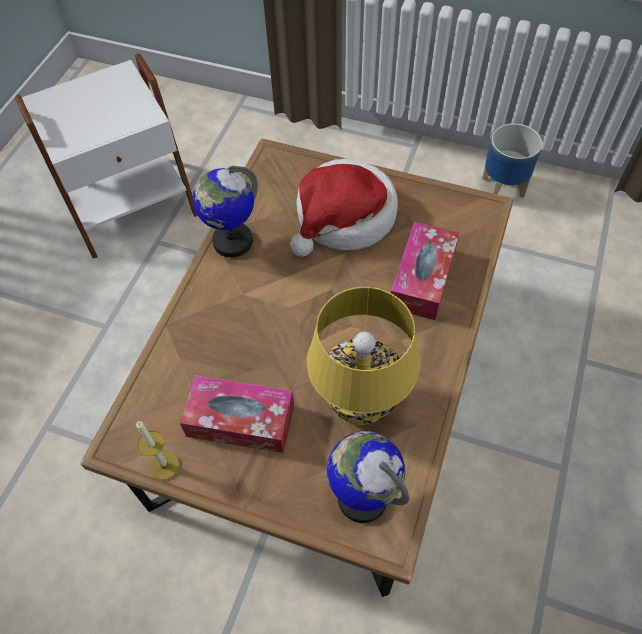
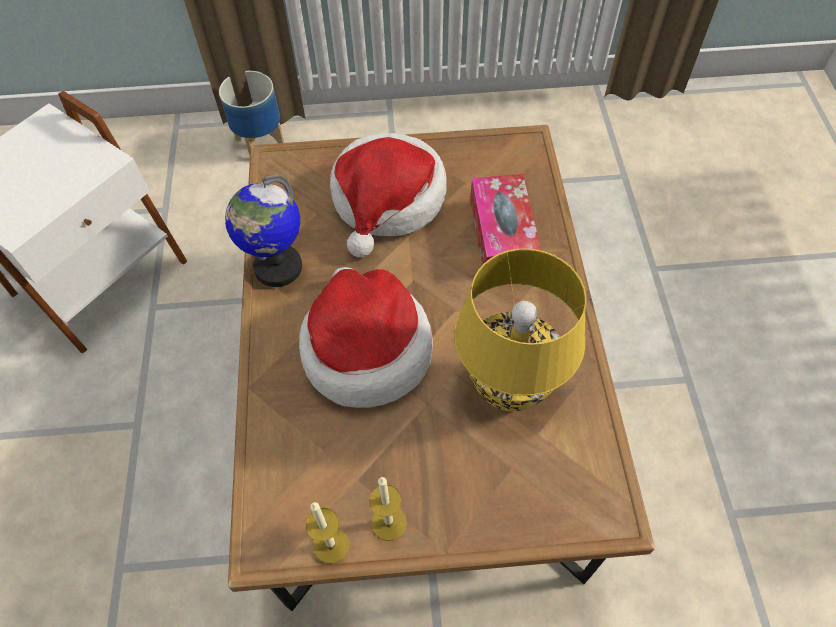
camera: 25 degrees left, 0 degrees up
(214, 467) = (389, 522): none -> candle
(240, 420) = (390, 459): tissue box -> none
(265, 329) = (365, 349): none -> hat
(362, 497) = (561, 484): globe -> none
(503, 187) = (498, 126): planter -> planter (261, 142)

